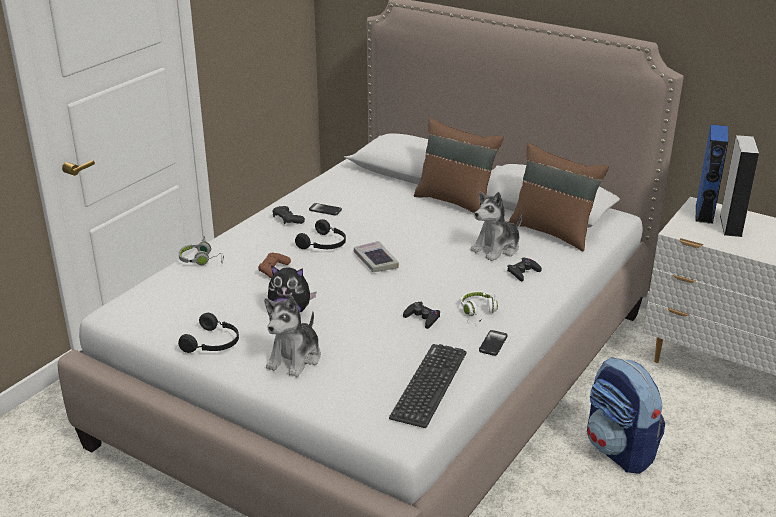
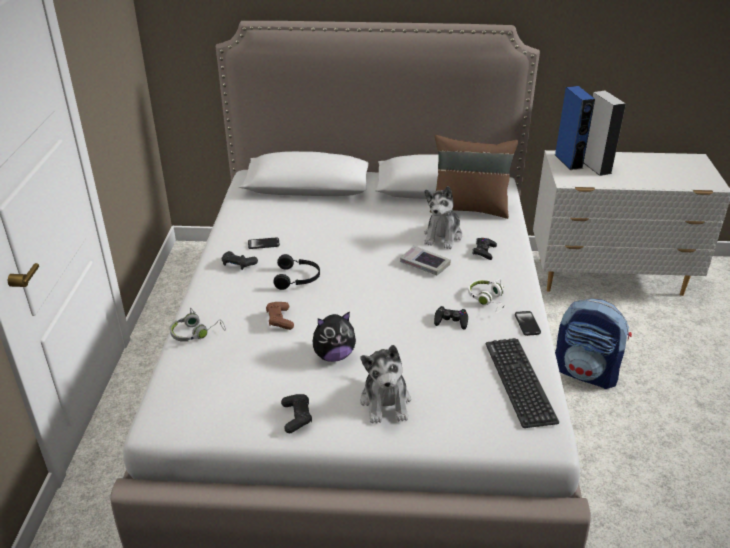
camera: 30 degrees left, 5 degrees up
(213, 343) = (297, 417): black headphones -> black game controller
(375, 261) = (359, 280): book -> book (424, 264)
(456, 201) = (367, 203): brown pillow -> none

